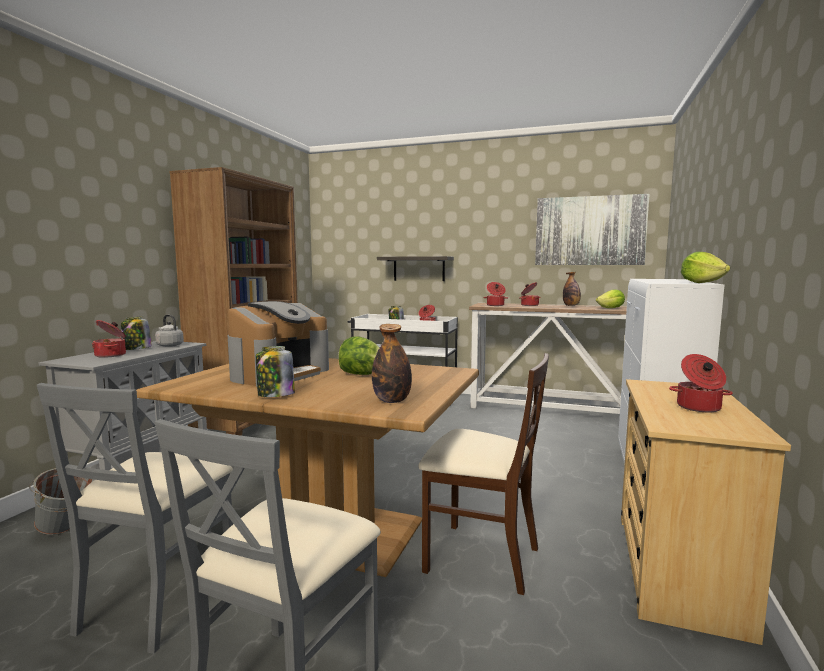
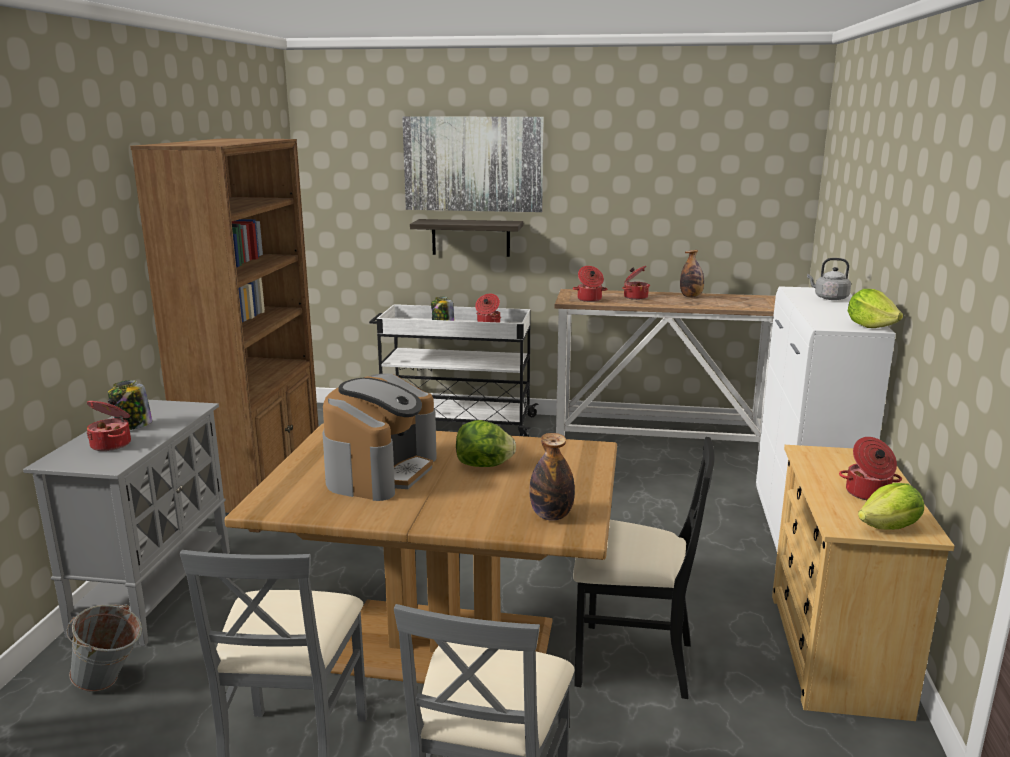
camera: 10 degrees left, 10 degrees up
(169, 345) = (171, 413): grey kettle -> grey kettle (829, 298)
(275, 395) = (410, 516): jar -> none
(480, 557) = (632, 661): beige chair -> black chair
(589, 231) = (716, 190): picture -> picture (473, 164)
(611, 308) = (745, 304): lettuce -> lettuce (889, 528)

